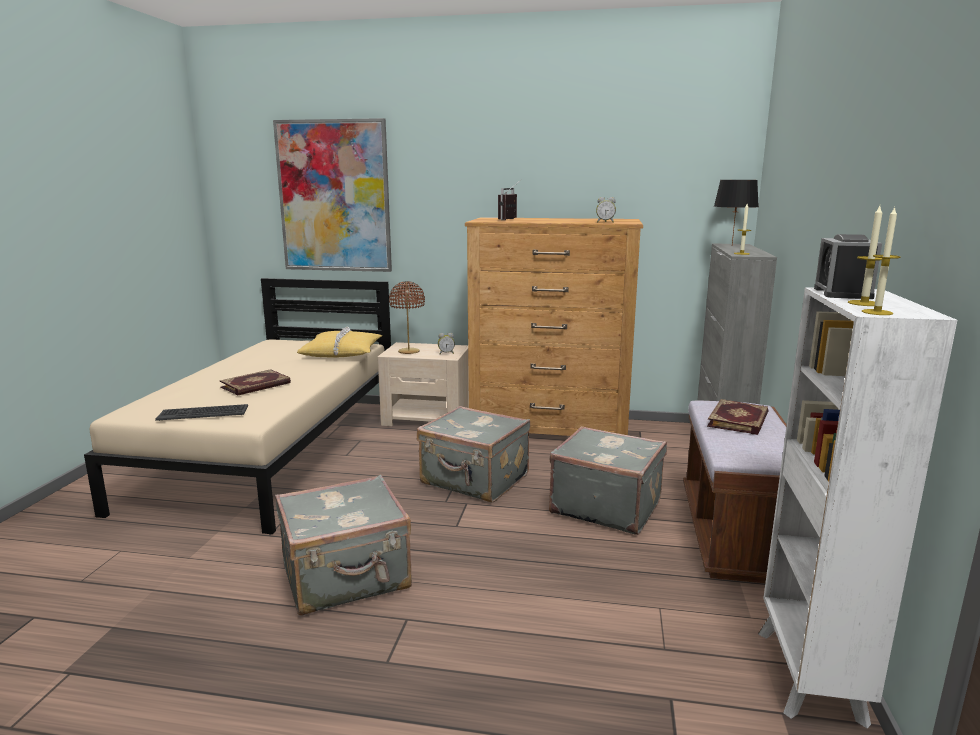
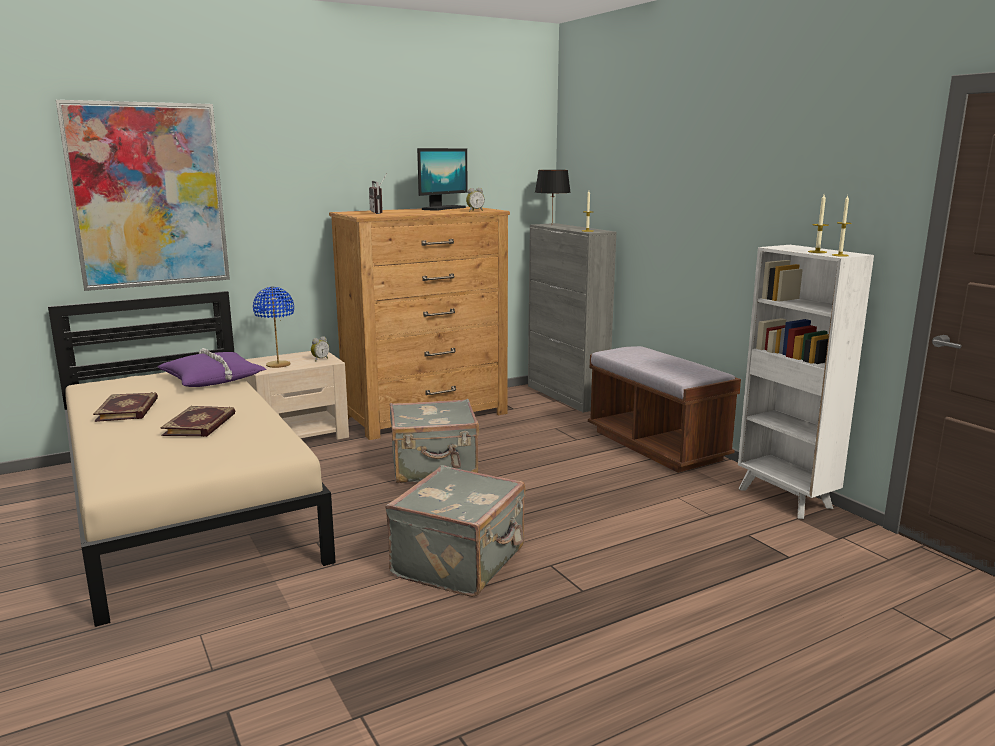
camera: 40 degrees left, 0 degrees up
(203, 413) = (213, 458): keyboard -> none
(342, 353) = (213, 378): yellow pillow -> purple pillow
(409, 351) = (278, 365): brown table lamp -> blue table lamp
(591, 219) = (443, 208): none -> monitor
(606, 506) = (557, 454): grey suitcase -> none
(739, 420) = (647, 357): book -> book (128, 410)
(842, 293) = (787, 248): alarm clock -> none

